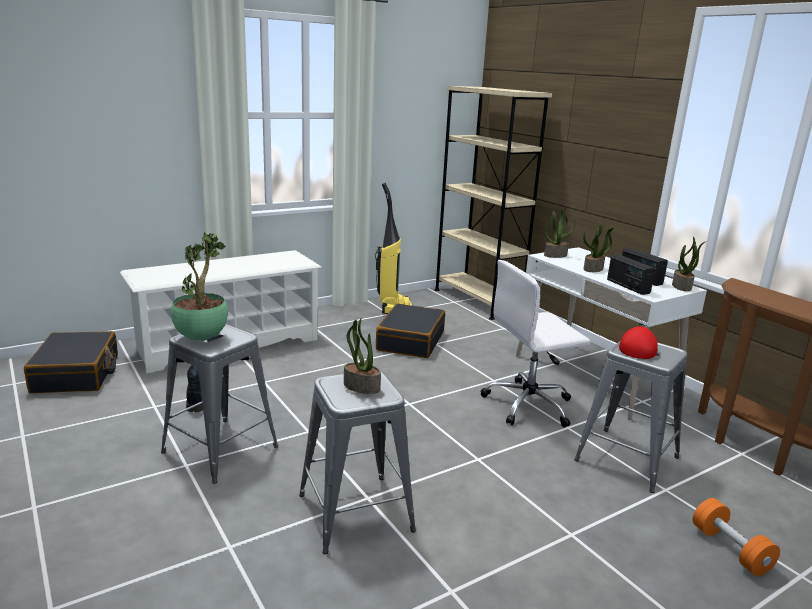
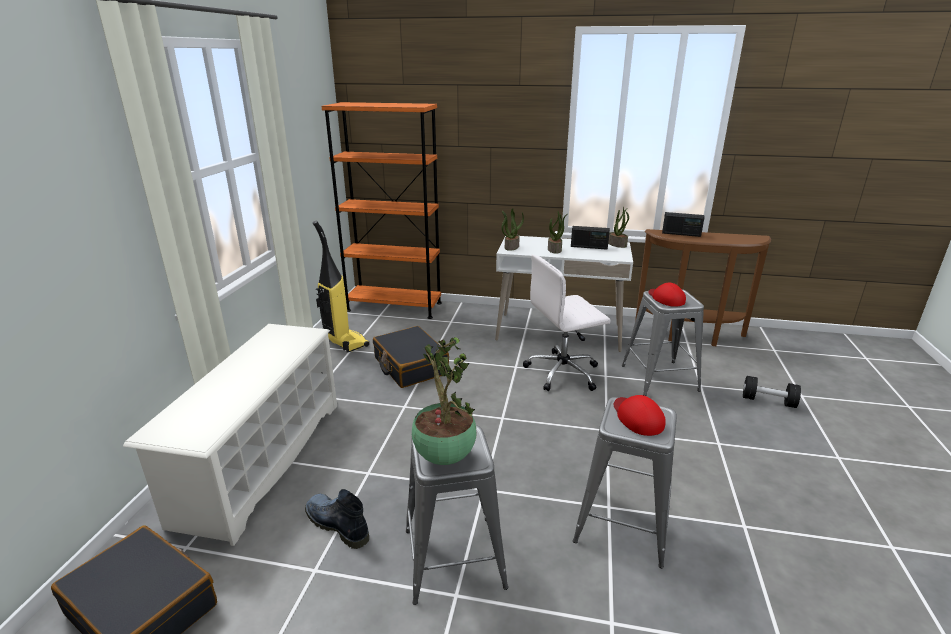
camera: 45 degrees left, 5 degrees up
(361, 387) = (637, 417): potted plant -> red cap
(477, 301) = (394, 307): beige bookcase -> orange bookcase
(530, 405) = (563, 372): white office chair -> white office chair turned 45 degrees clockwise
(627, 286) = (598, 256): radio -> radio (681, 234)
(730, 549) = (768, 401): orange dumbbell -> black dumbbell

